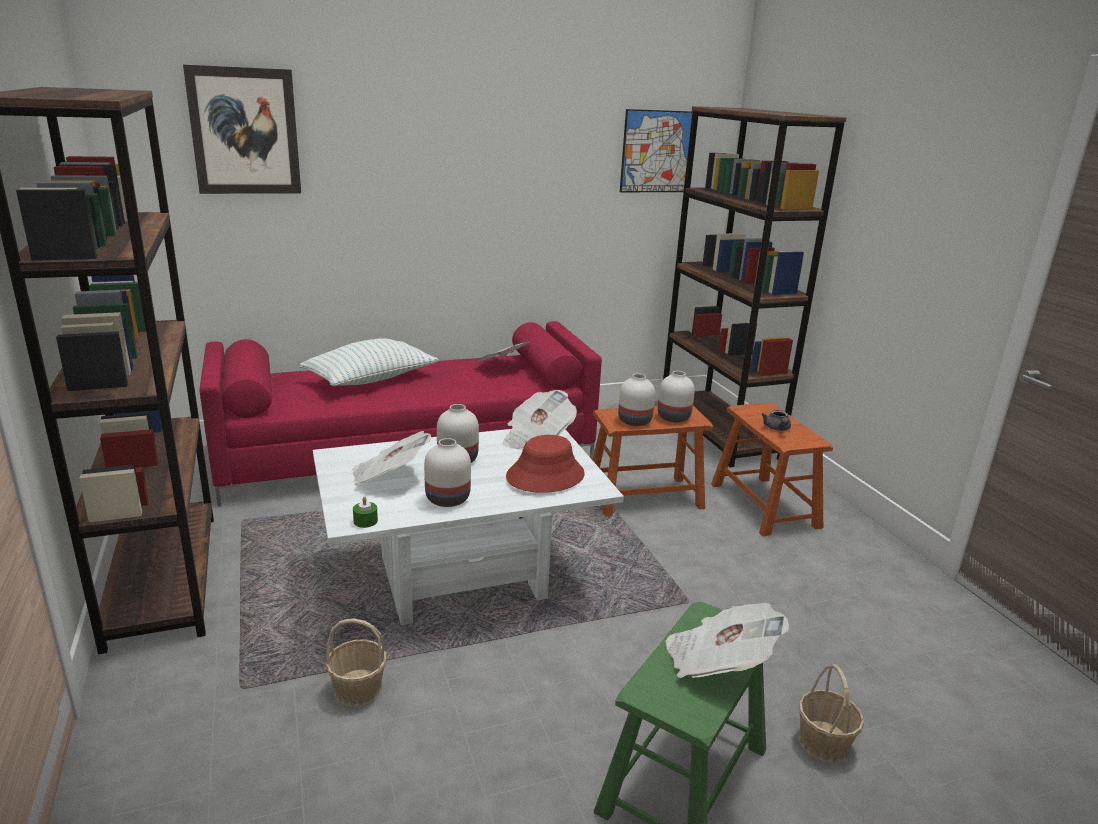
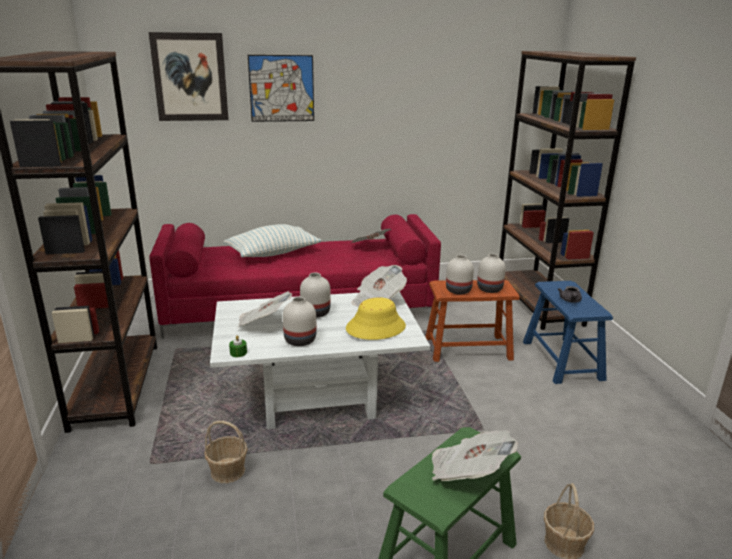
camera: 10 degrees right, 0 degrees up
(545, 476) = (375, 327): red hat -> yellow hat
(658, 152) = (496, 86): picture -> picture (281, 88)
(764, 505) = (562, 360): brown stool -> blue stool

